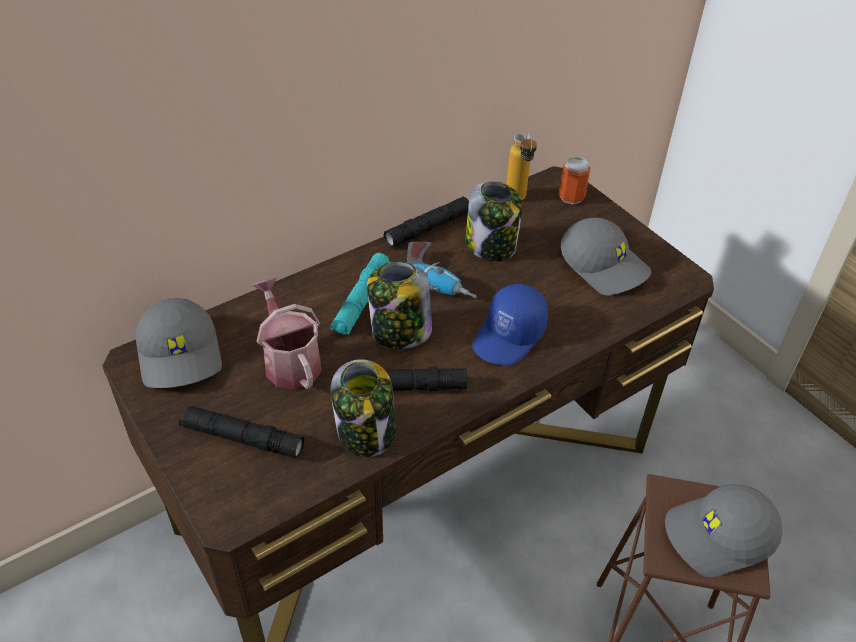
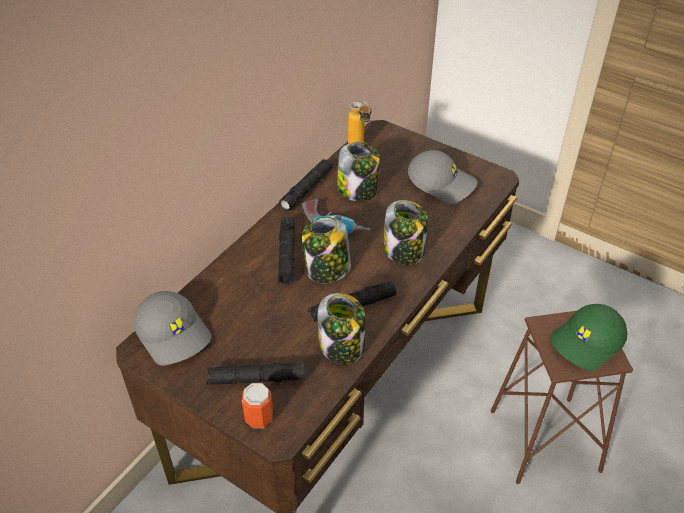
camera: 20 degrees left, 0 degrees up
(289, 361) = (259, 314): watering can -> none
(361, 301) = (287, 255): turquoise flashlight -> black flashlight
(510, 337) = (404, 251): blue cap -> jar
(571, 197) = (394, 140): can -> can (259, 418)
(719, 537) = (587, 343): grey cap -> green cap

